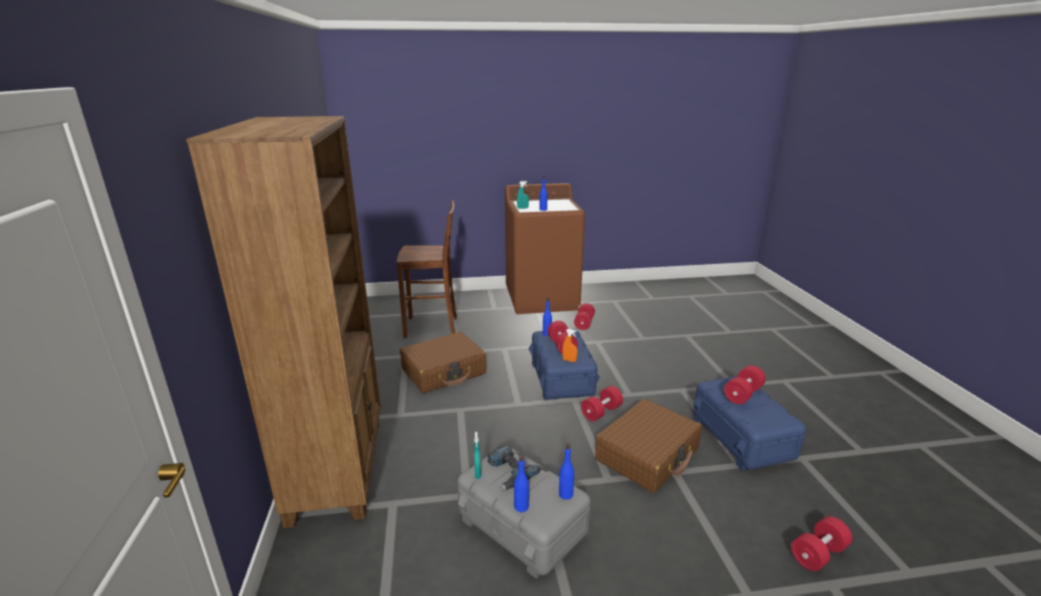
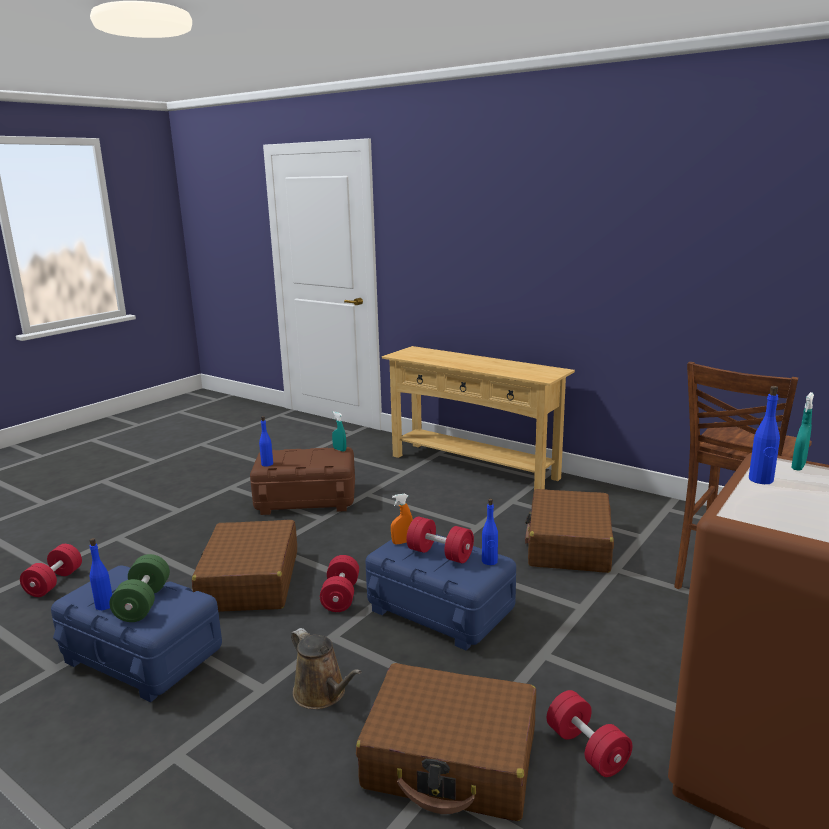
camera: 135 degrees right, 5 degrees down
(339, 467) = (473, 466): brown bookcase -> beige console table
(508, 472) = (320, 457): power drill -> none
(521, 507) = (289, 451): blue bottle -> blue bottle (104, 605)
(521, 526) = (306, 499): grey storage box -> brown storage box
(629, 340) = (451, 759): none -> brown suitcase
(656, 375) = (322, 694): none -> brown watering can
(742, 394) = (143, 603): red dumbbell -> green dumbbell

